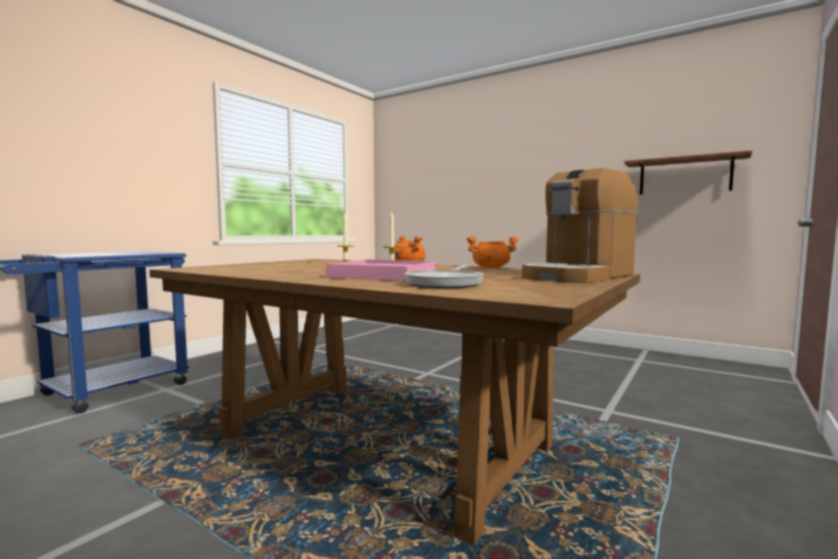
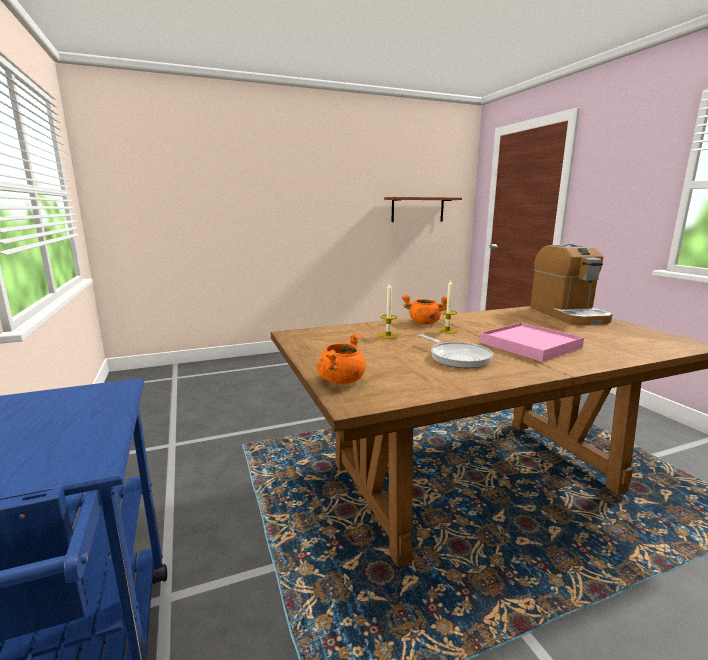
camera: 55 degrees left, 10 degrees up
(446, 283) = (606, 343): frying pan -> frying pan (457, 357)
(491, 268) = (485, 314): orange cooking pot -> orange cooking pot (341, 380)

